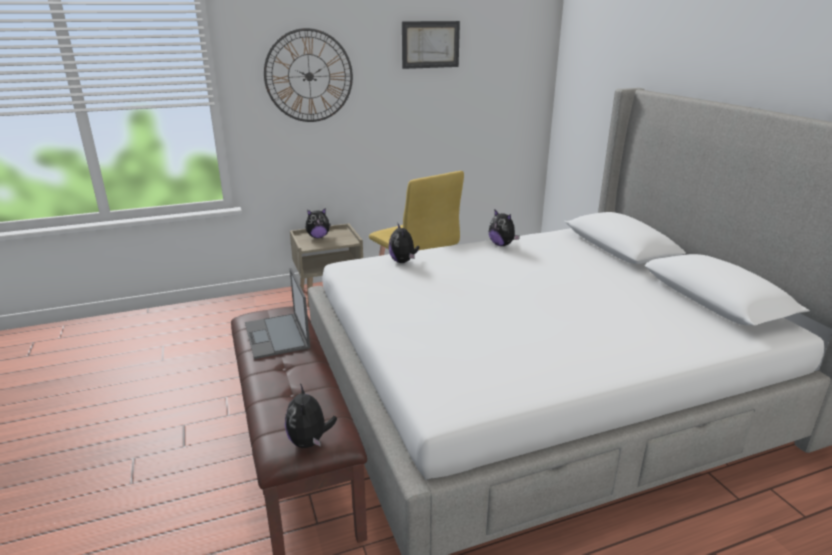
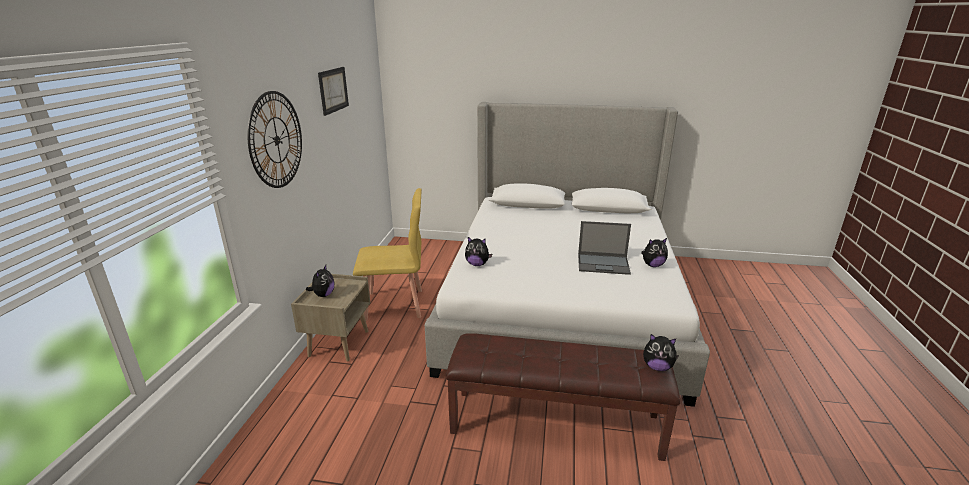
camera: 60 degrees left, 0 degrees up
(277, 336) = (511, 352): laptop -> laptop (604, 264)
(502, 245) = (486, 228): plush toy -> plush toy (652, 265)

